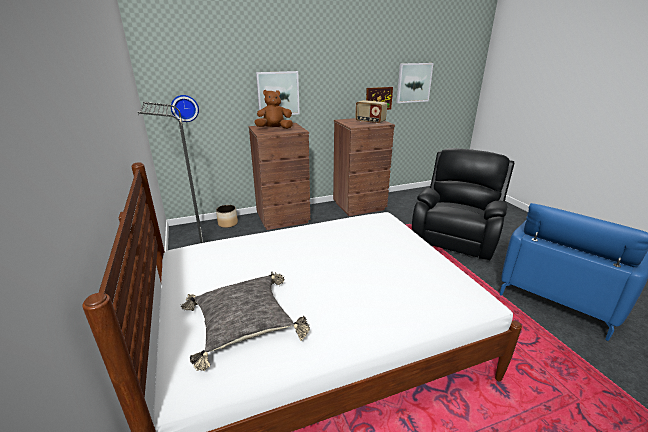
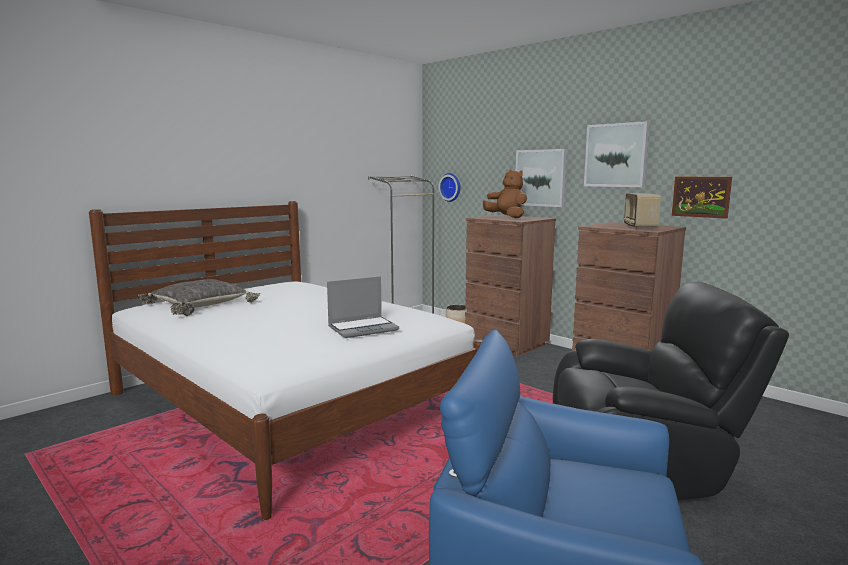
camera: 65 degrees right, 15 degrees down
(402, 244) = (363, 328): none -> laptop
(414, 82) = (788, 171): picture -> picture (616, 155)

